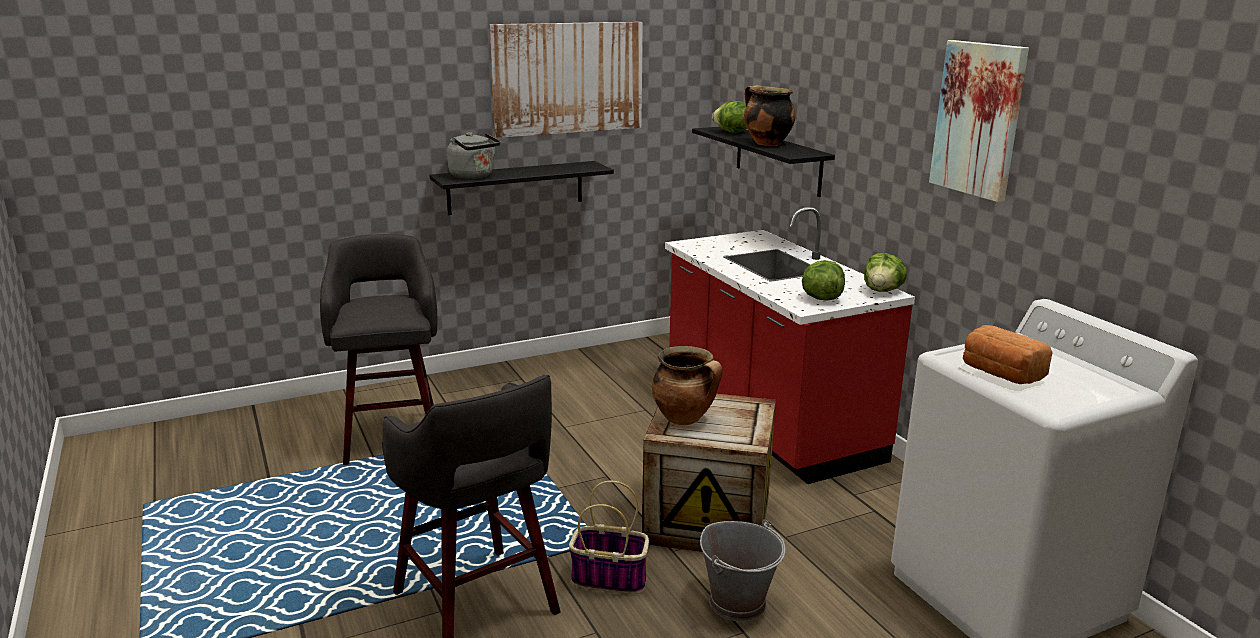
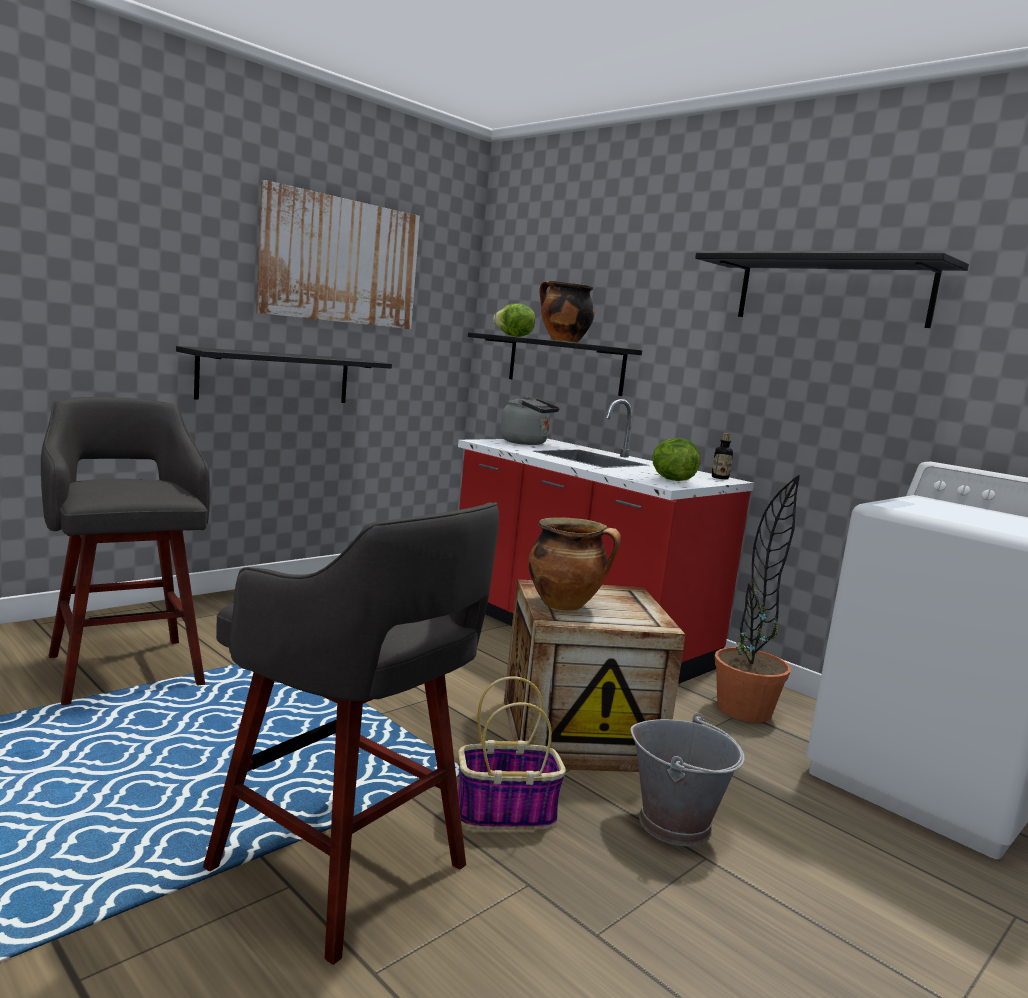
camera: 20 degrees left, 10 degrees down
(474, 176) = (235, 351): grey kettle -> grey kettle (527, 443)
(878, 508) = (744, 710): none -> potted plant
(882, 291) = (720, 478): lettuce -> bottle
(978, 119) = (831, 292): picture -> black shelf
(1000, 373) = (955, 517): bread -> none

